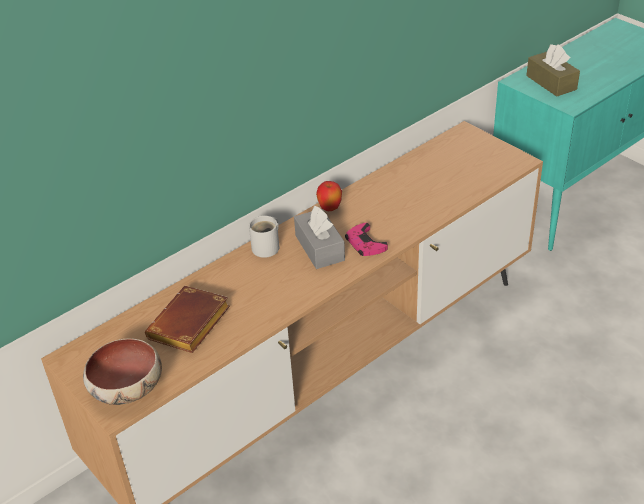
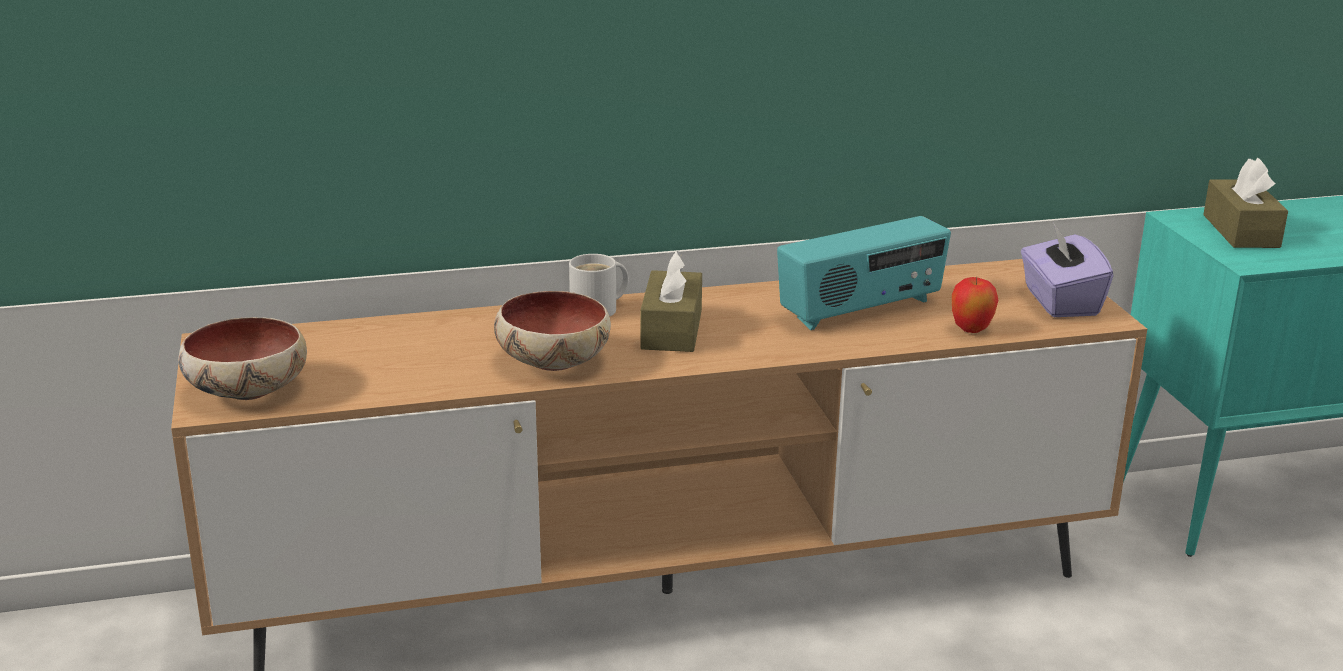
camera: 25 degrees right, 15 degrees down
(190, 326) = (398, 357): brown book -> none
(277, 297) = (551, 362): none -> bowl
(319, 248) = (671, 329): grey tissue box -> brown tissue box
(329, 209) = (733, 295): apple -> apple (971, 330)
(365, 243) = (745, 343): pink game controller -> none
(403, 197) = (861, 310): none -> radio
(491, 156) = (1060, 302): none -> purple tissue box

